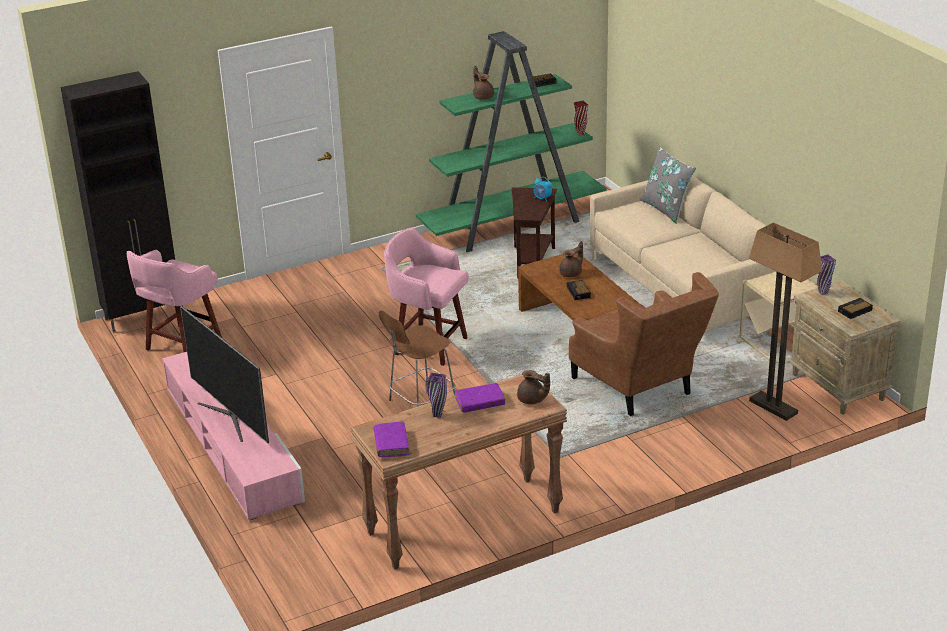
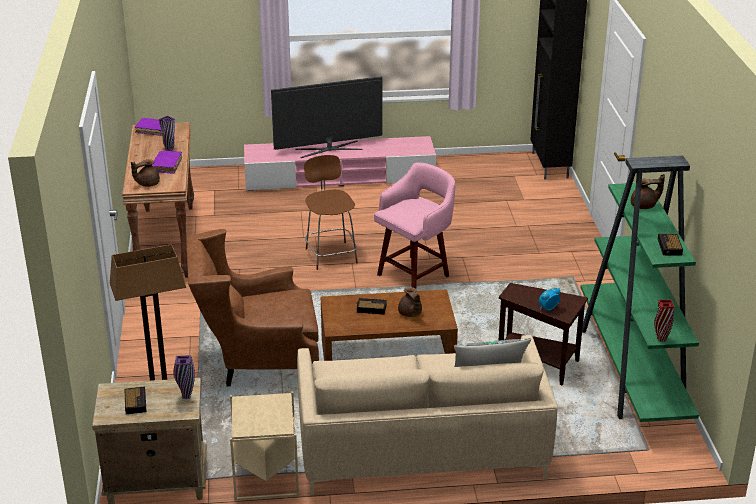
camera: 110 degrees right, 0 degrees up
(182, 345) = (493, 175): pink stool -> none

